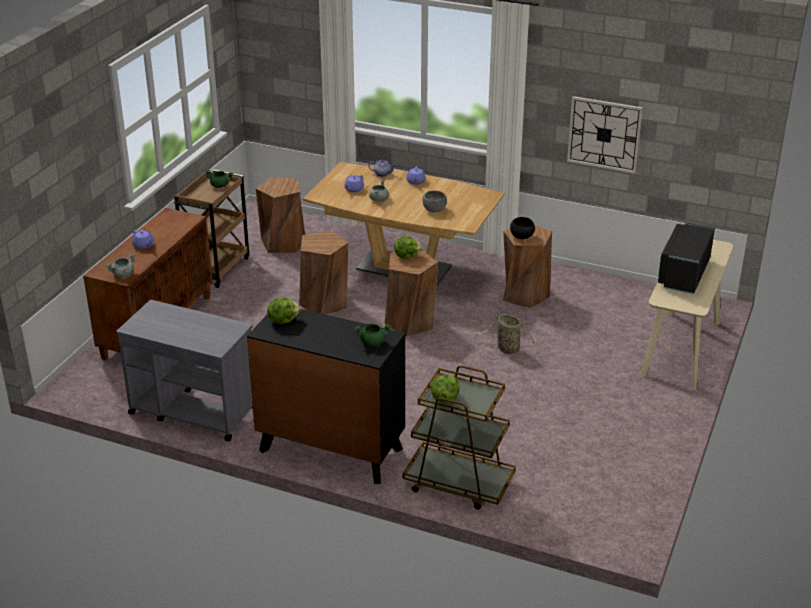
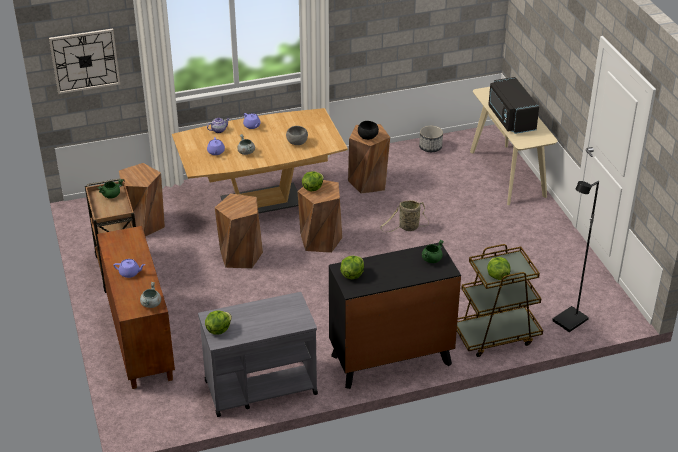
camera: 40 degrees left, 5 degrees up
(145, 319) = (218, 329): none -> lettuce
(554, 512) = (570, 321): none -> black floor lamp
(604, 134) = (391, 34): wall clock -> wall clock (85, 60)
(631, 291) = (430, 147): none -> planter

